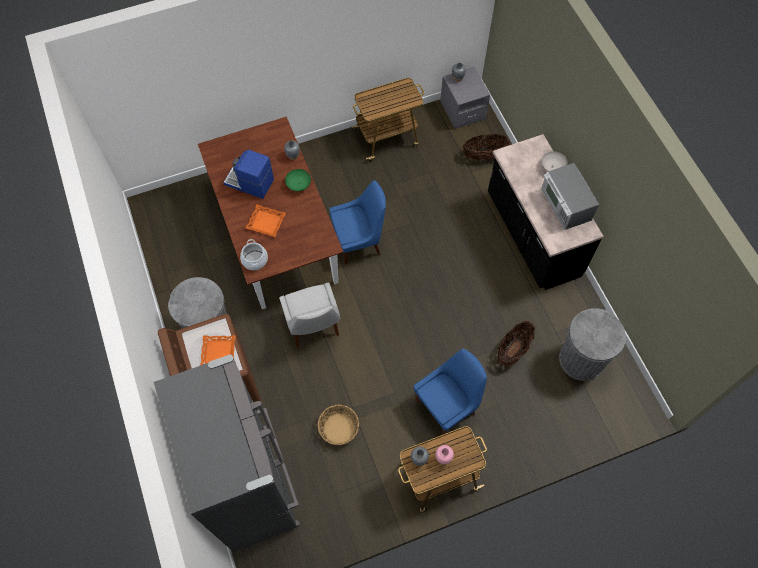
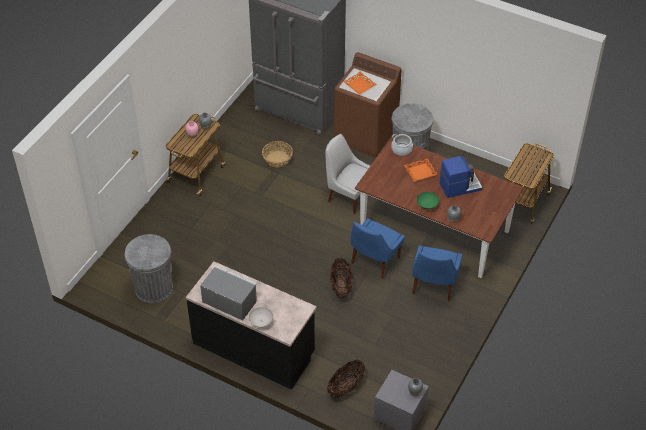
camera: 140 degrees right, 15 degrees down
(387, 137) = (435, 348): cart -> cart (522, 203)
(447, 406) = (222, 208): blue chair -> blue chair (433, 286)
(513, 349) = (205, 265): basket -> basket (341, 286)

